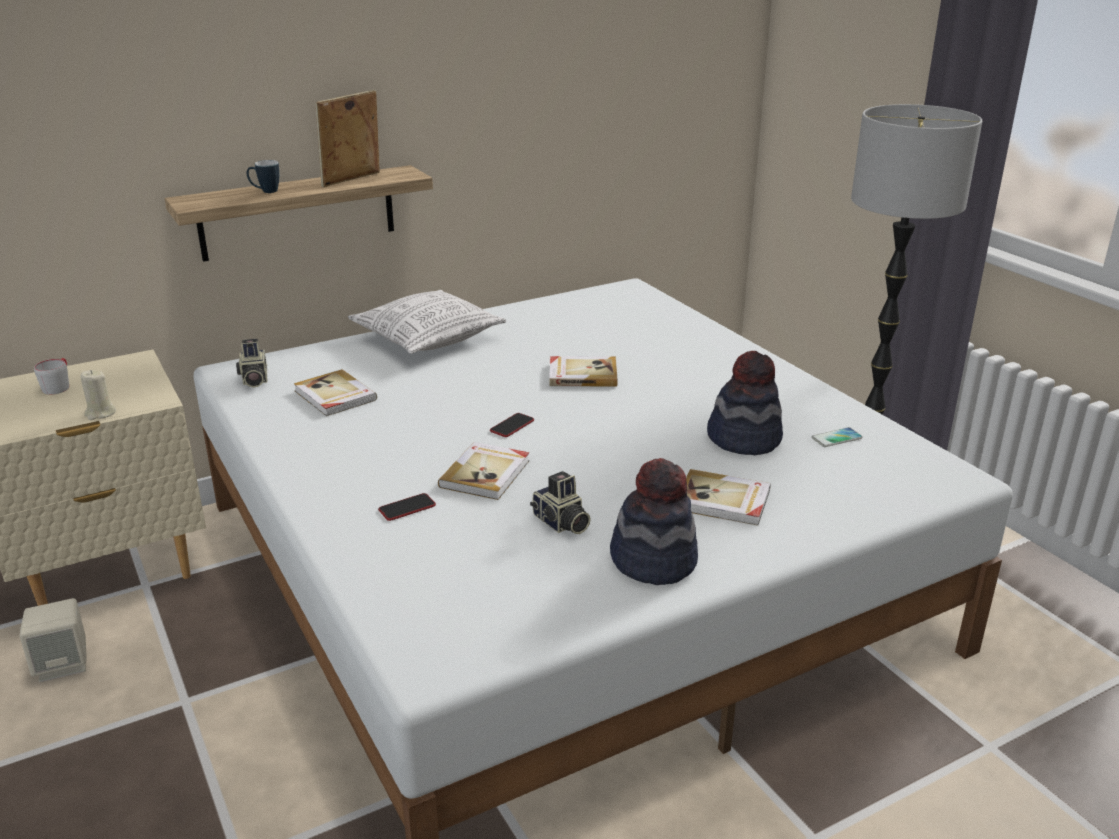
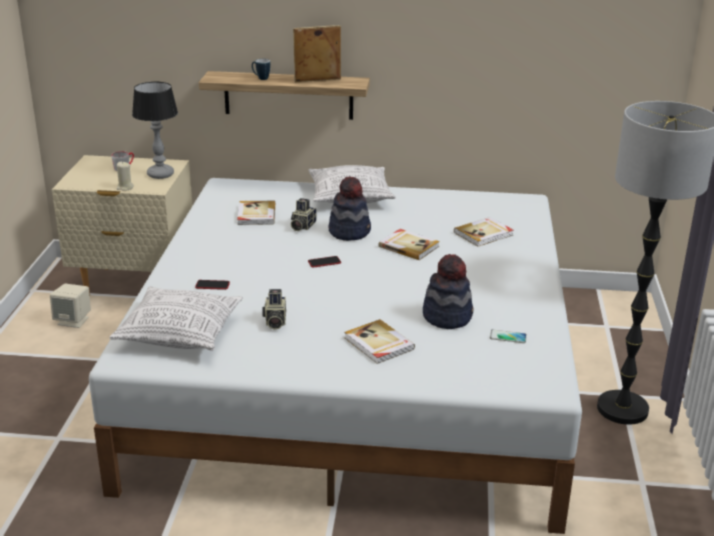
camera: 35 degrees right, 0 degrees up
(136, 379) = (161, 174): none -> table lamp
(254, 380) = (228, 193): camera -> camera (302, 226)
(457, 593) = (180, 333): none -> pillow
(486, 473) = (274, 282): book -> book (484, 234)
(653, 560) = (293, 357): hat -> hat (350, 231)

